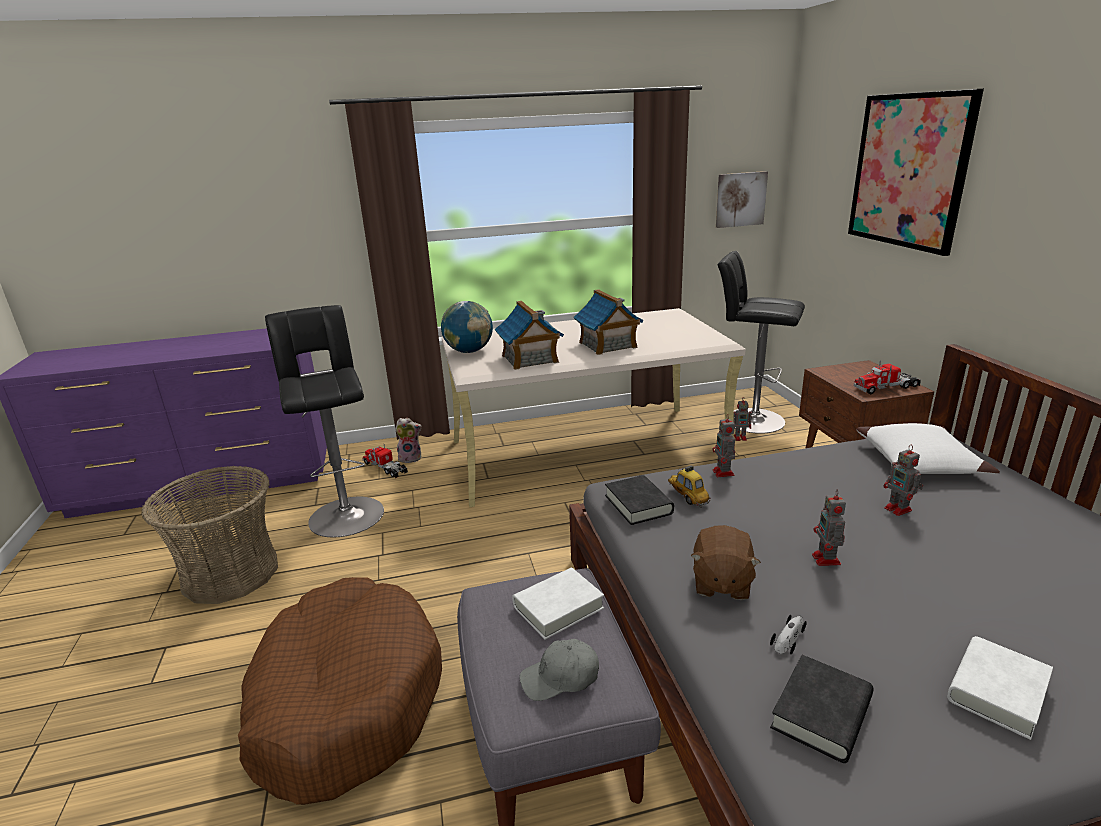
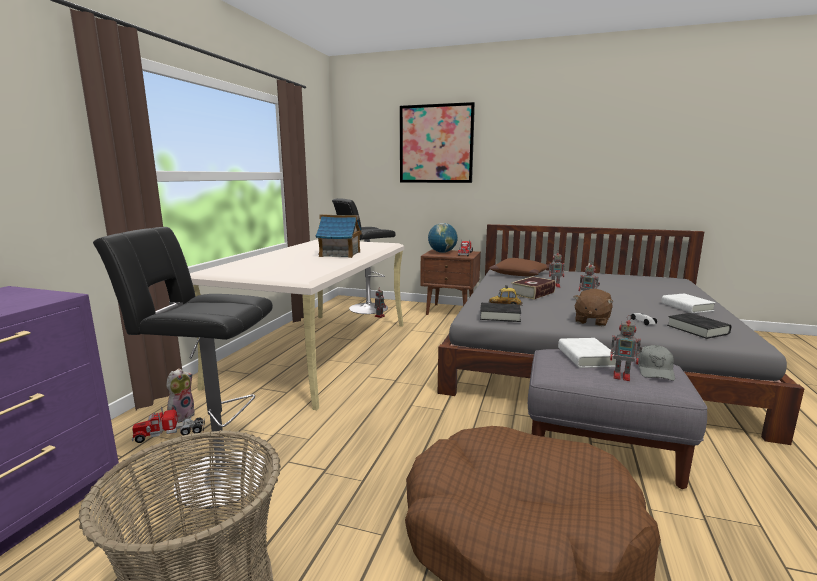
camera: 60 degrees left, 10 degrees down
(469, 351) = (257, 274): globe -> globe (442, 252)
(529, 359) = (318, 267): toy house -> none
(721, 583) = (591, 321): brown plush toy -> brown plush toy turned 75 degrees clockwise
(723, 473) = (487, 297): toy robot -> toy robot (622, 376)
(740, 199) = (318, 168): picture -> none
(801, 501) = (533, 293): none -> book
(920, 462) = (520, 274): white pillow -> brown pillow

